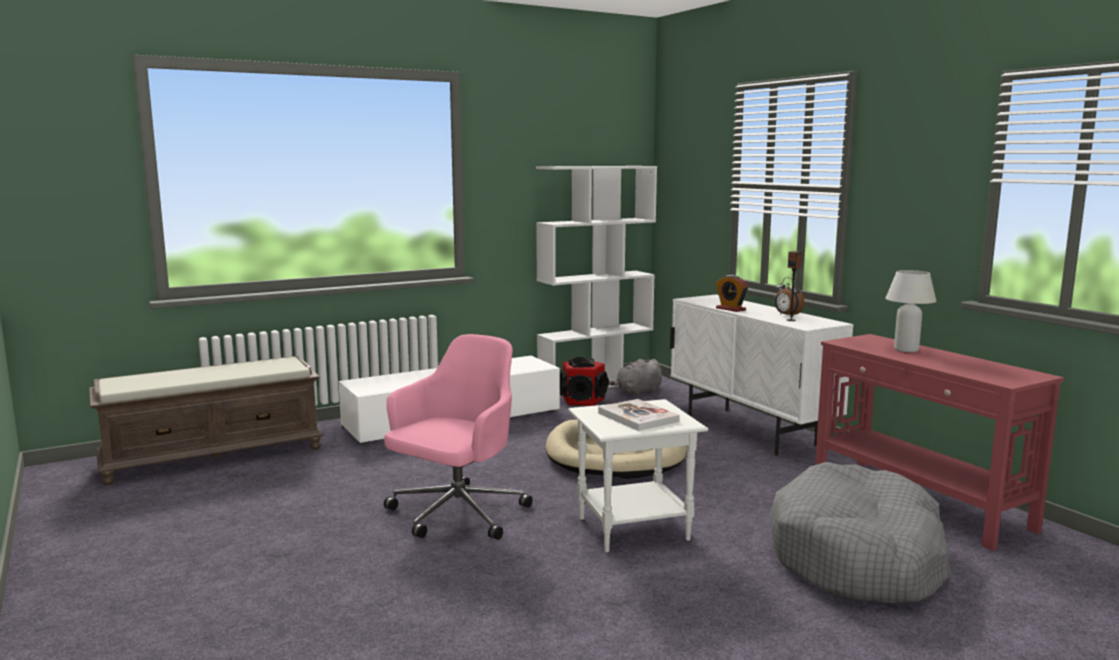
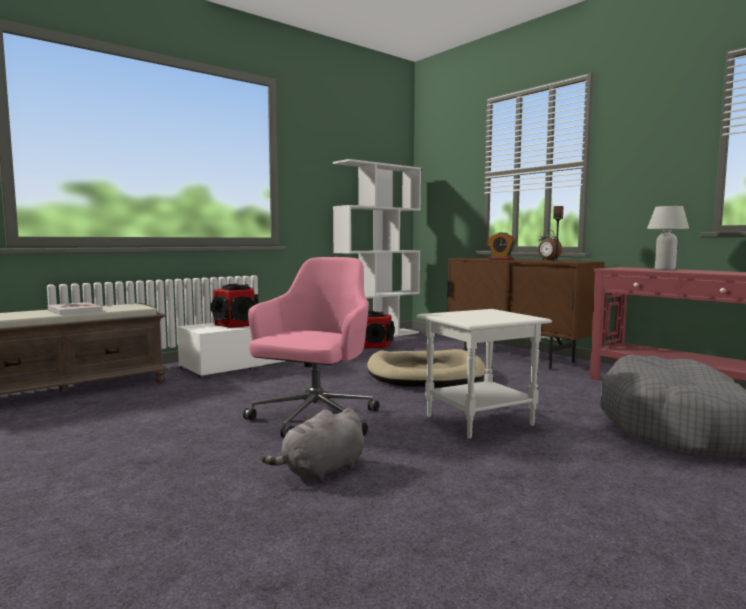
camera: 10 degrees left, 5 degrees down
(405, 380) = (237, 324): none -> speaker
(637, 392) = (413, 339): grey plush toy -> grey plush toy (321, 471)
(638, 417) = (485, 316): book -> book (75, 310)
(750, 431) = (517, 357): white cabinet -> brown cabinet

